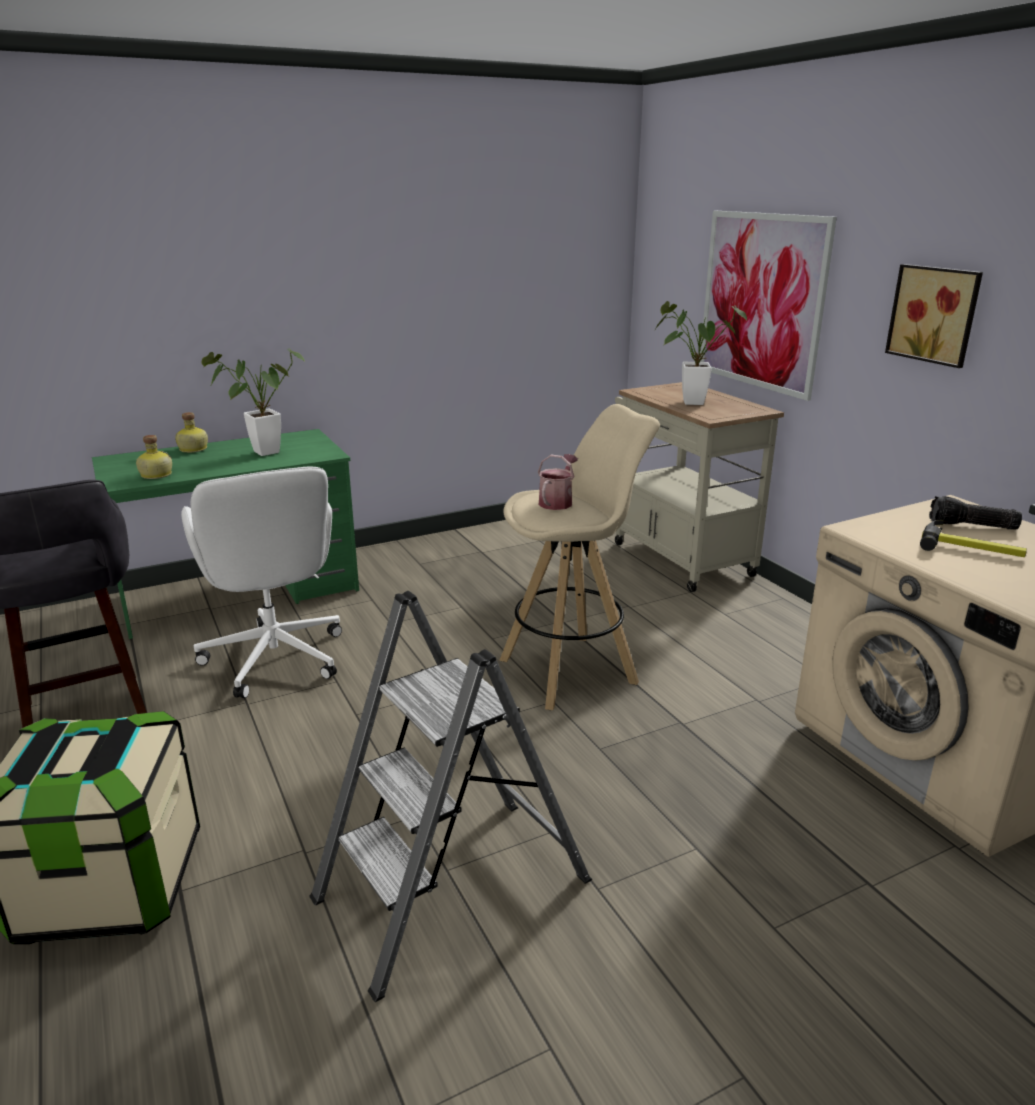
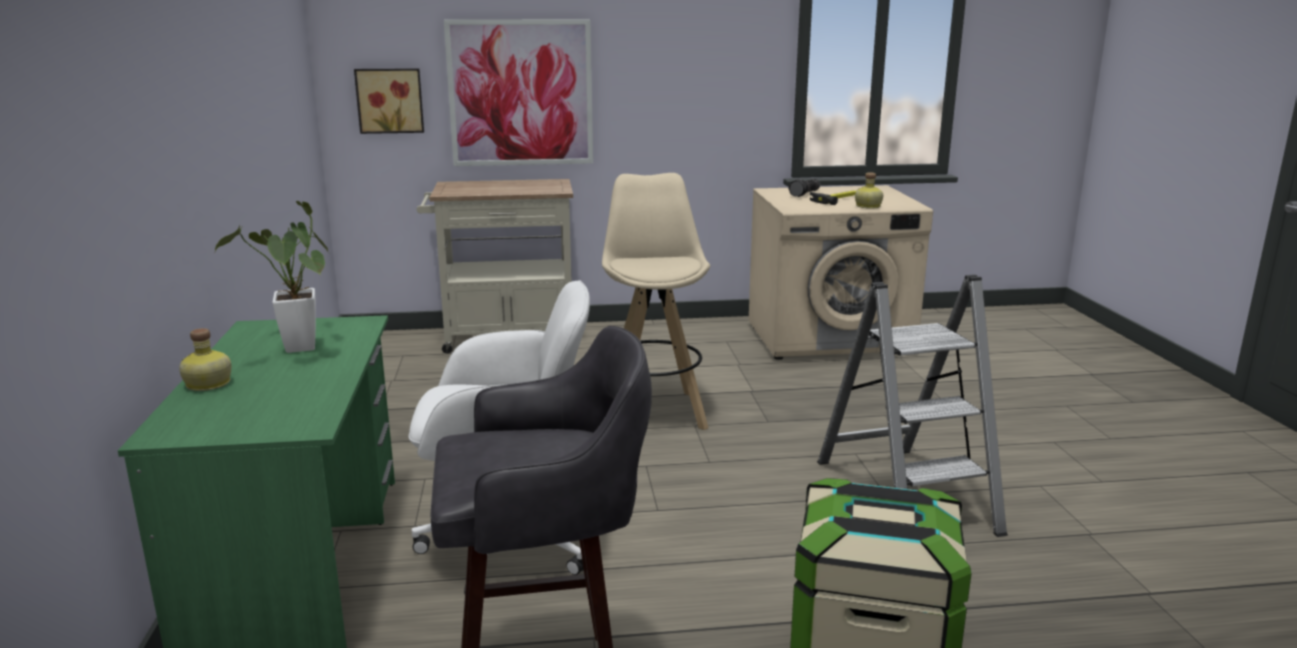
camera: 70 degrees left, 5 degrees down
(155, 475) = (302, 405): bottle -> bottle (868, 206)
(557, 501) = (640, 262): watering can -> none
(687, 402) = (505, 189): potted plant -> none
(935, 314) = (690, 80): picture -> picture (390, 100)

